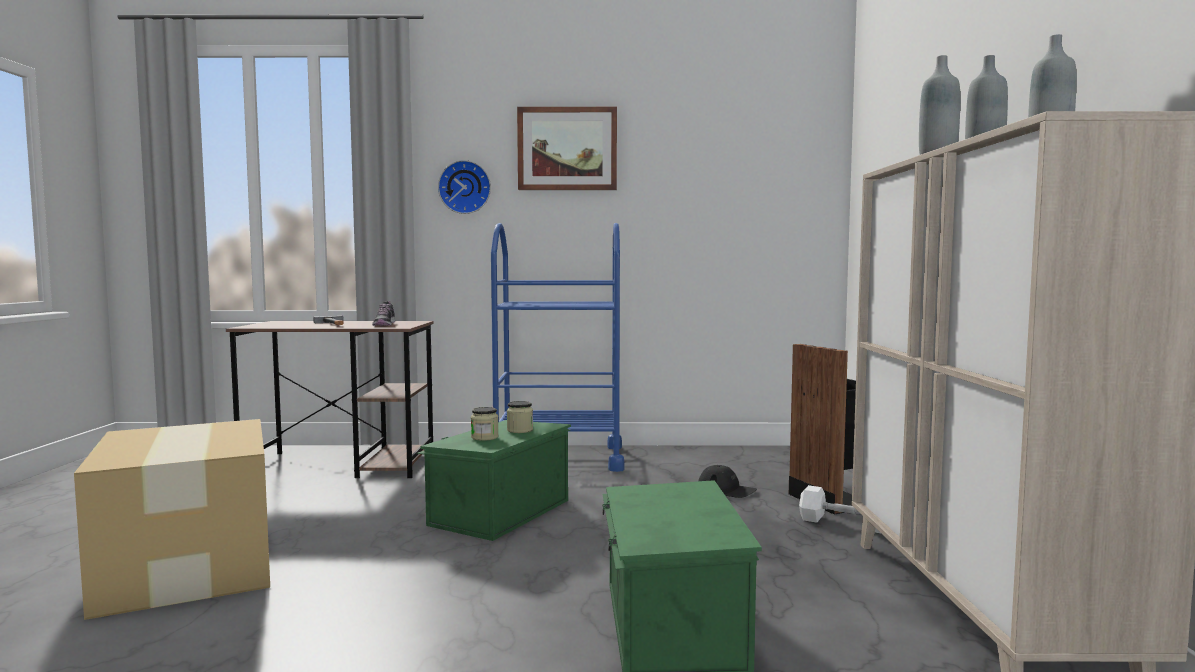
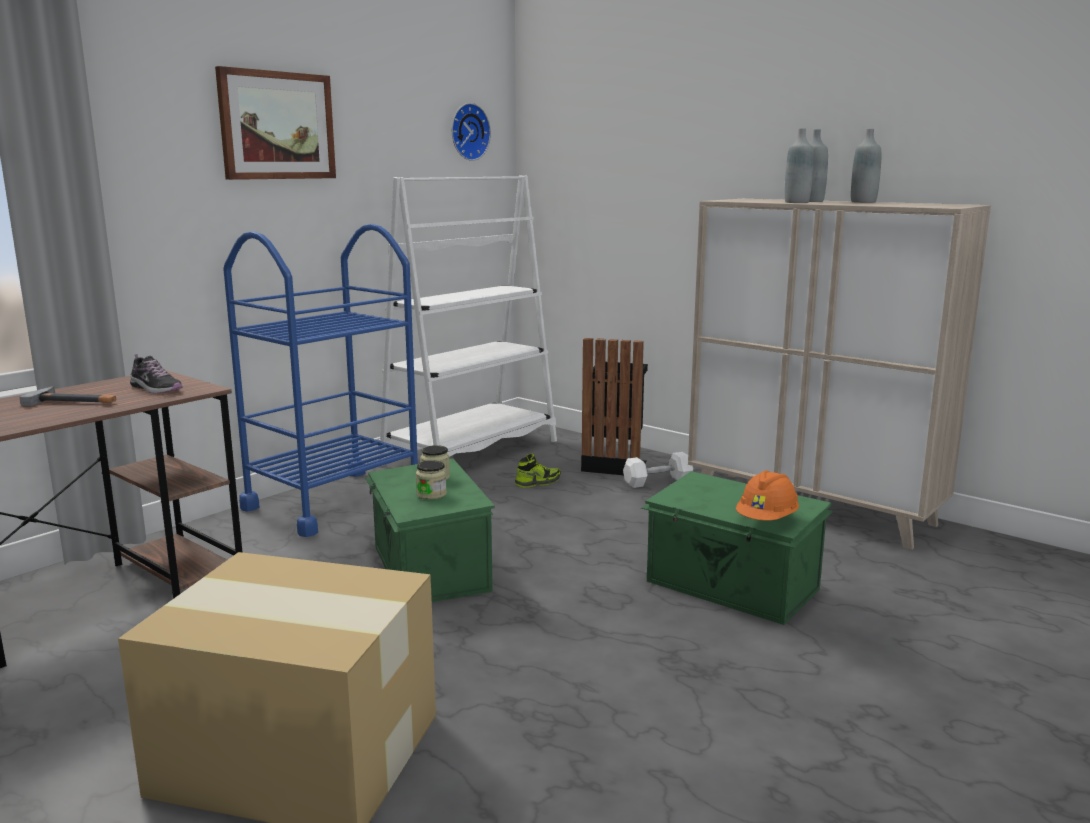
camera: 50 degrees left, 10 degrees up
(465, 187) = (157, 176): wall clock -> wall clock (468, 132)
(641, 533) = (767, 520): none -> orange hard hat
(726, 490) = (538, 482): black cap -> shoe
(731, 457) = (472, 453): none -> white bookcase

